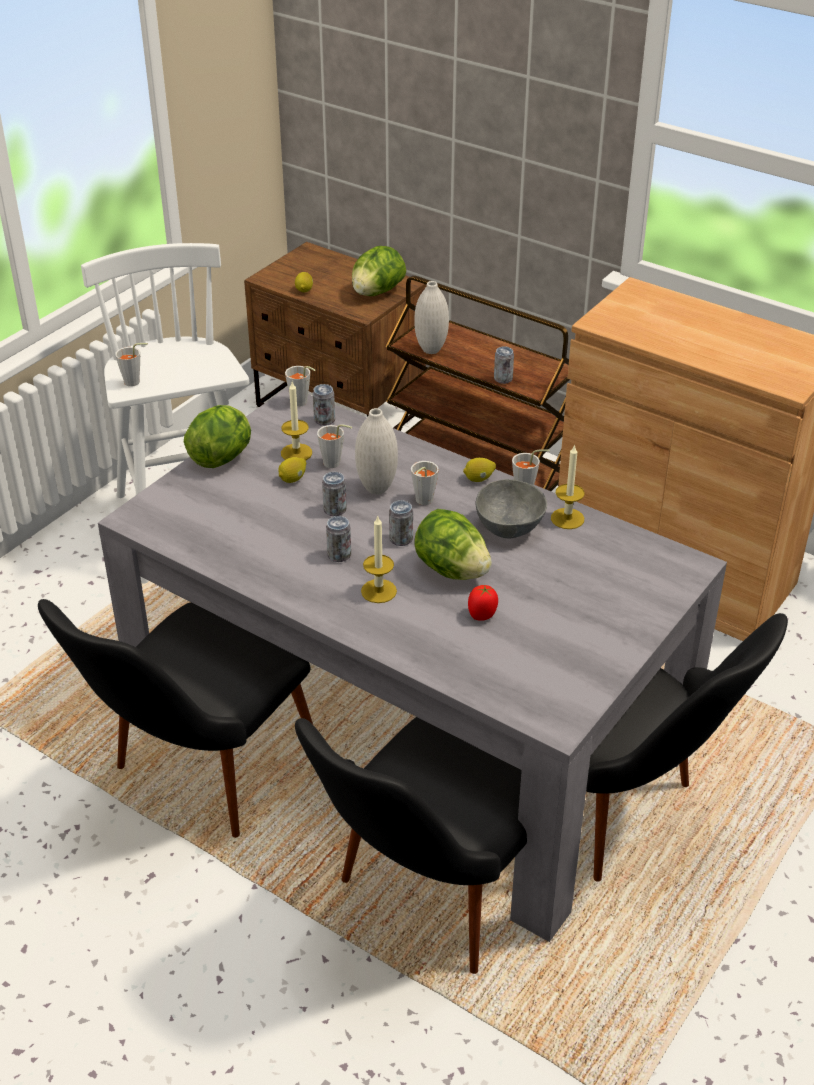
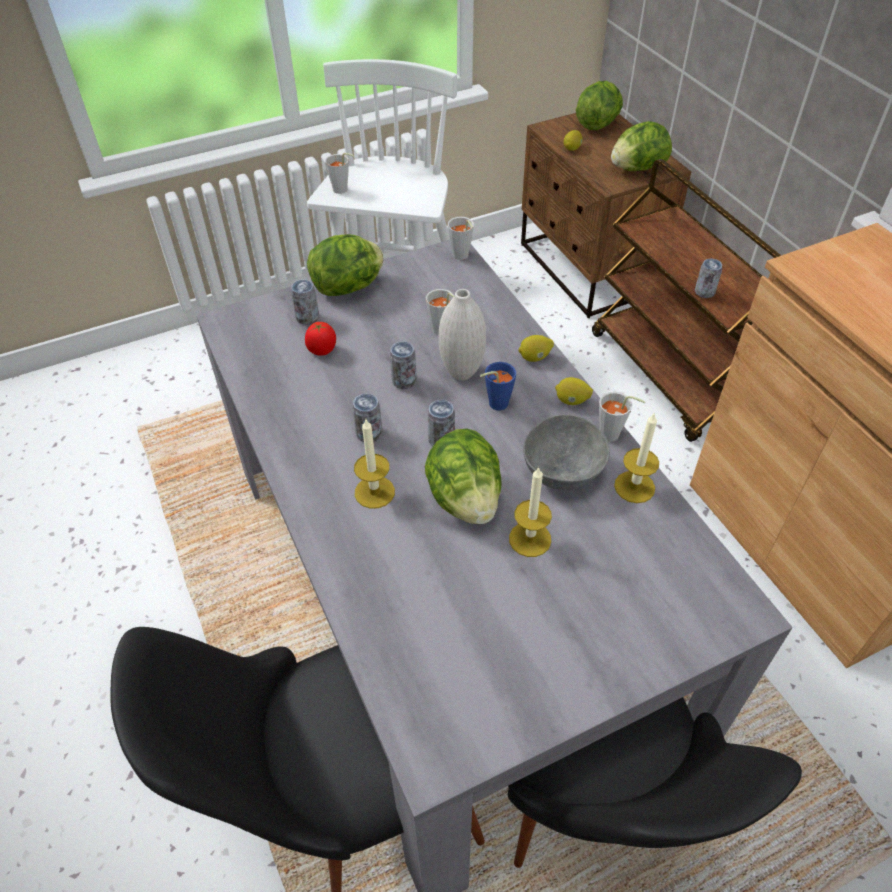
camera: 30 degrees right, 10 degrees up
(197, 782) = (245, 570): black chair -> none
(293, 479) = (392, 333): lemon -> lemon (535, 357)
(296, 453) = (417, 306): candle -> candle (530, 539)
(311, 262) = (597, 124): none -> lettuce
(324, 420) = (468, 281): can -> can (307, 318)
(422, 502) = (494, 405): grey cup -> blue cup
(431, 350) = (653, 240): white vase -> none
(482, 615) = (456, 570): tomato -> tomato (322, 351)

